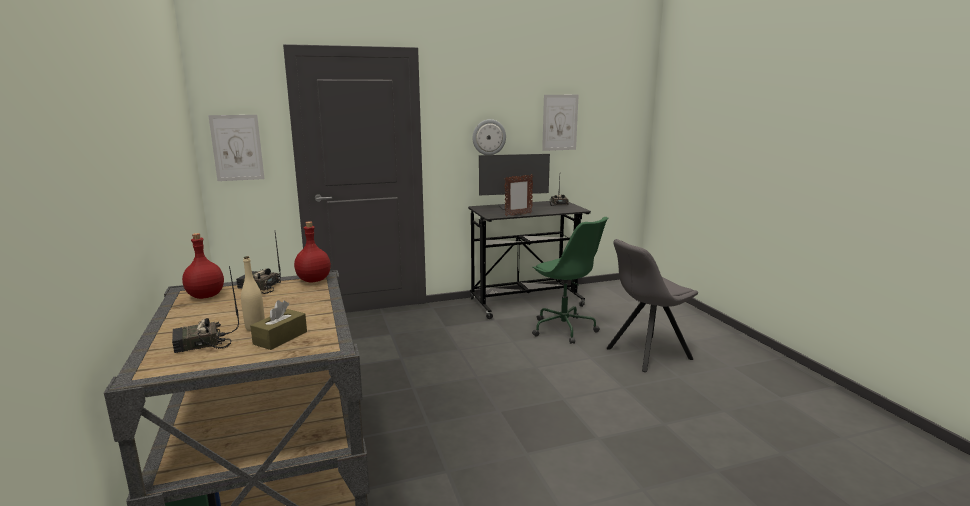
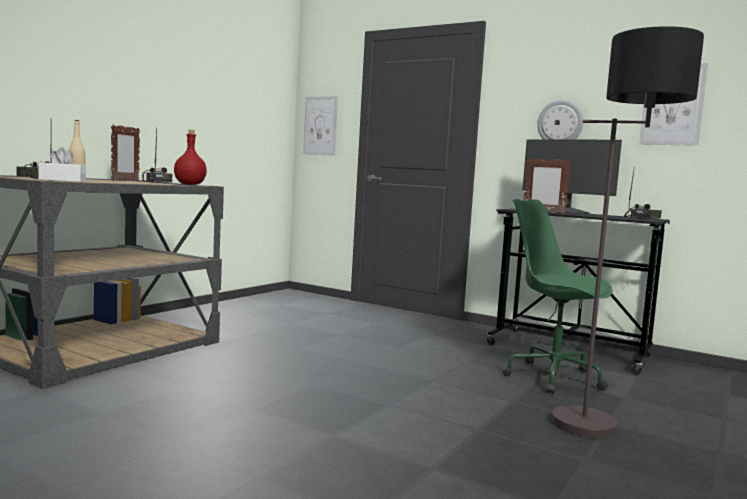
camera: 50 degrees right, 10 degrees down
(205, 296) = (125, 180): red bottle -> picture frame
(280, 338) = (62, 180): brown tissue box -> white tissue box
(565, 330) = (551, 377): green office chair -> green office chair turned 120 degrees clockwise
(647, 353) = (604, 429): grey chair -> black floor lamp

